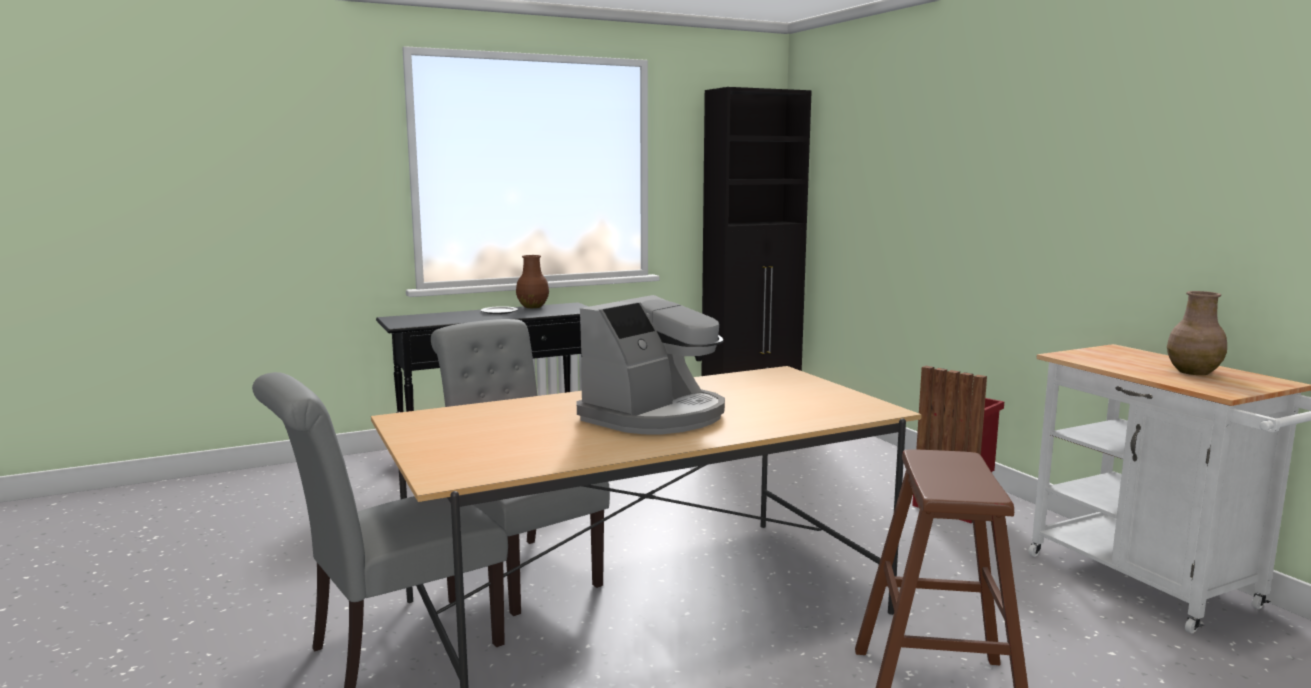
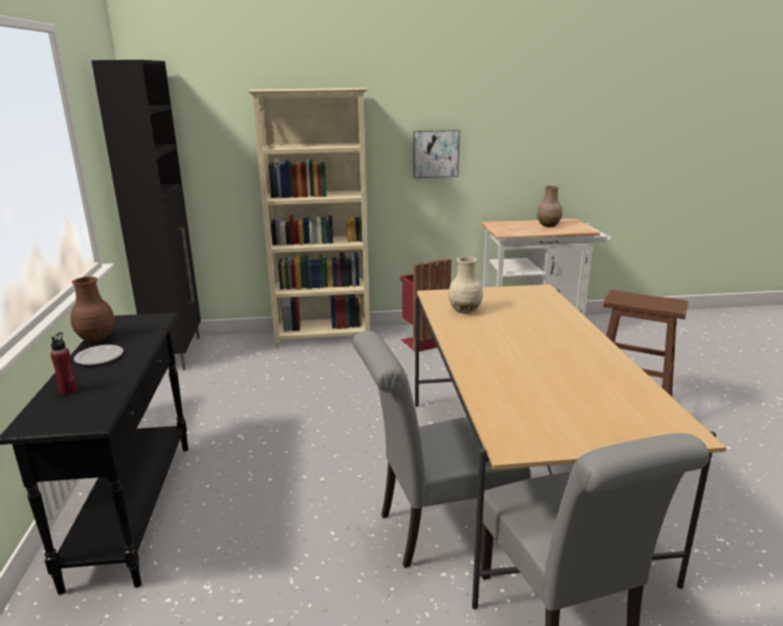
camera: 70 degrees left, 10 degrees up
(443, 315) = (69, 390): none -> red bottle
(655, 416) = (535, 345): coffee machine -> none
(741, 385) = (465, 310): none -> beige vase
(878, 453) = (324, 337): none -> beige bookcase
(1059, 214) = (435, 153): none -> picture

